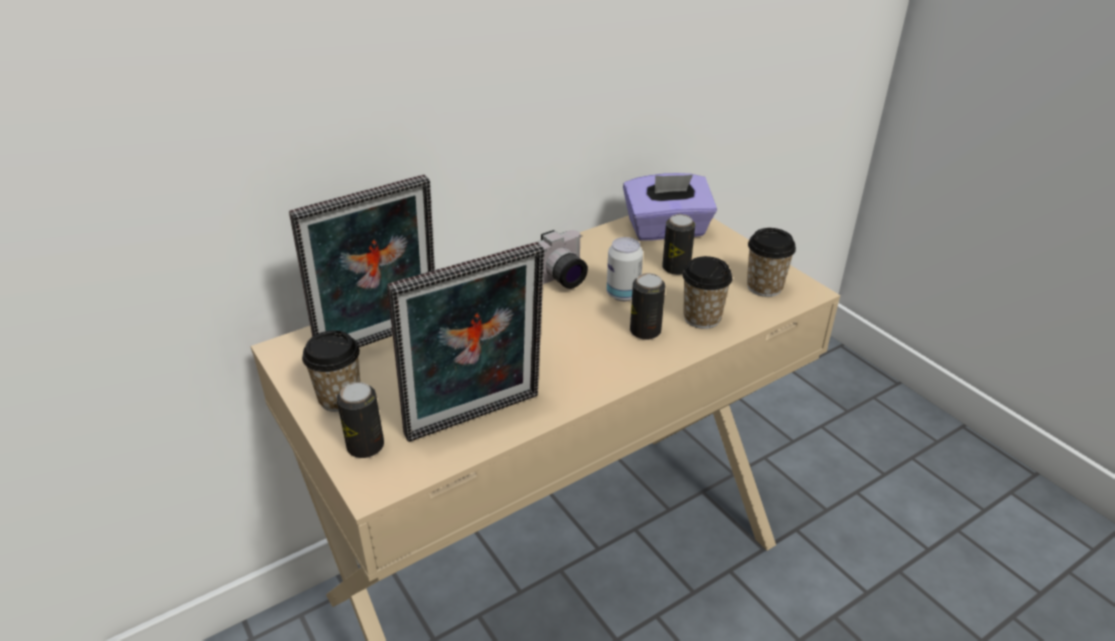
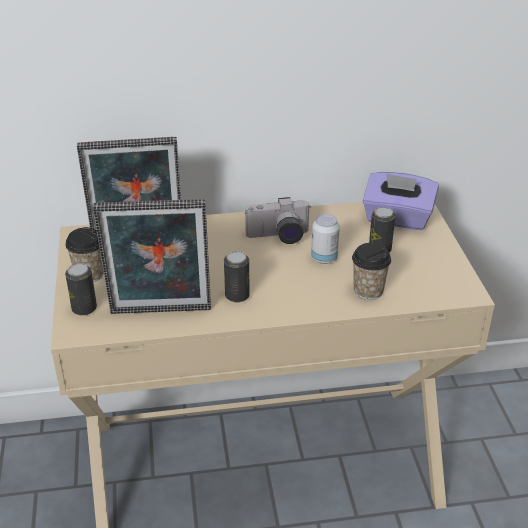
camera: 25 degrees right, 0 degrees up
(645, 331) = (318, 289): can -> can (237, 296)
(764, 287) = (437, 282): cup -> none

